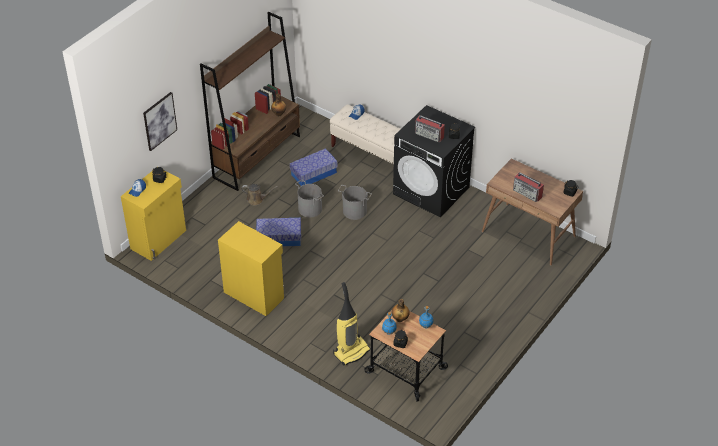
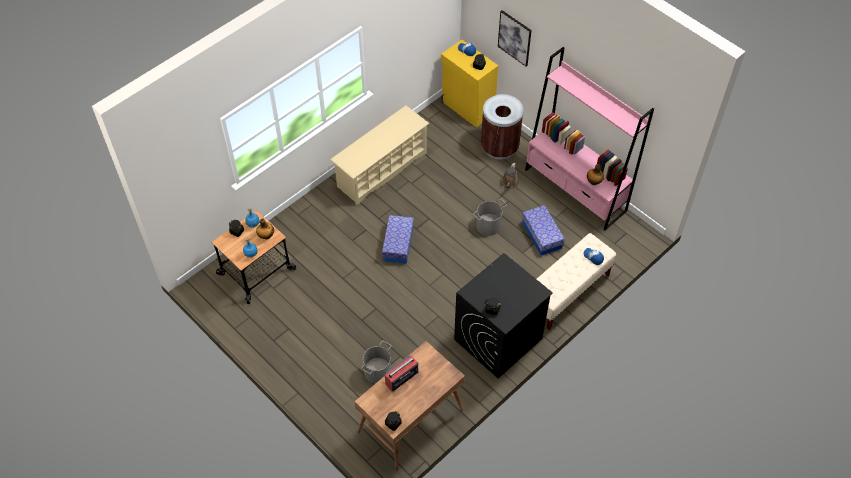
camera: 100 degrees right, 10 degrees up
(211, 210) = (500, 147): none -> brown trash can
(254, 294) = (381, 170): yellow cabinet -> beige shoe rack
(257, 156) = (575, 190): brown bookcase -> pink bookcase
(279, 238) = (451, 196): storage box -> storage box (398, 244)
(351, 351) = (292, 233): vacuum cleaner -> none
(354, 211) = (478, 263): grey bucket -> grey bucket (377, 371)
(429, 135) = (497, 285): radio -> none

